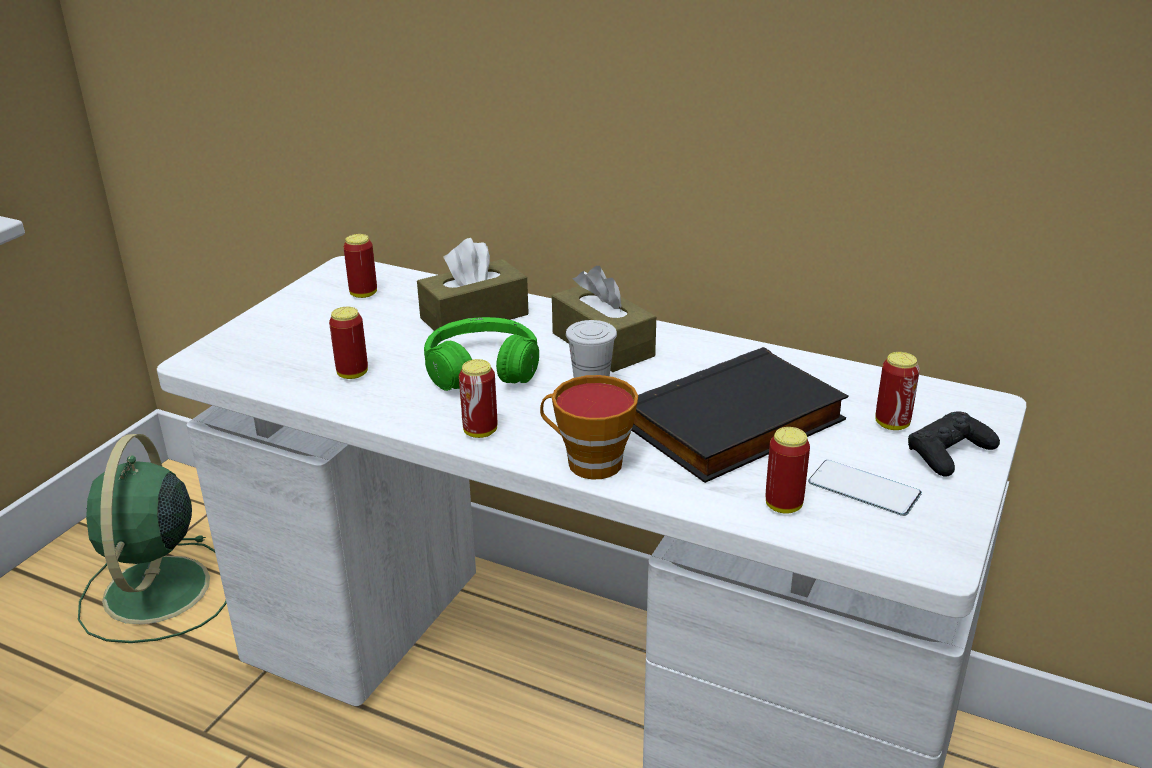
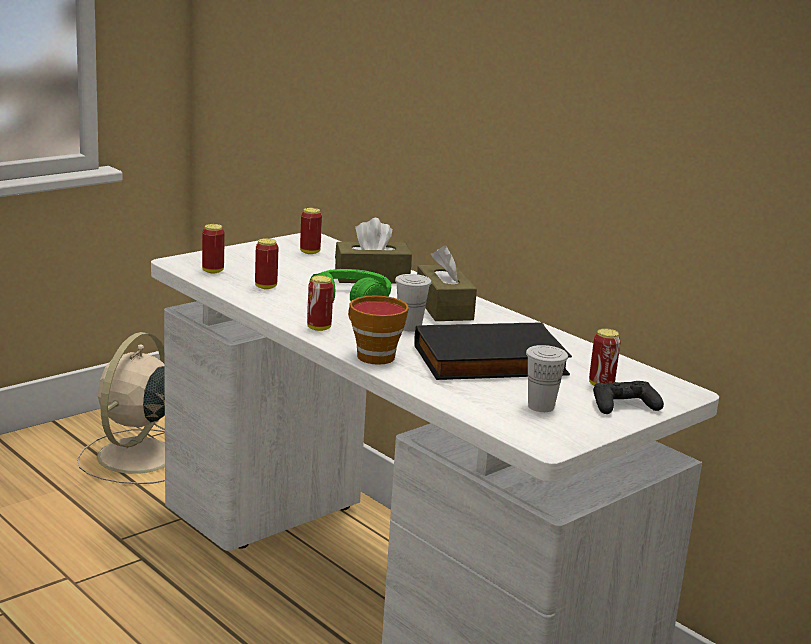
camera: 20 degrees right, 10 degrees down
(155, 593) = (134, 457): green fan -> beige fan
(783, 505) = (476, 401): can -> can (213, 271)
(864, 488) = (541, 406): phone -> white cup

